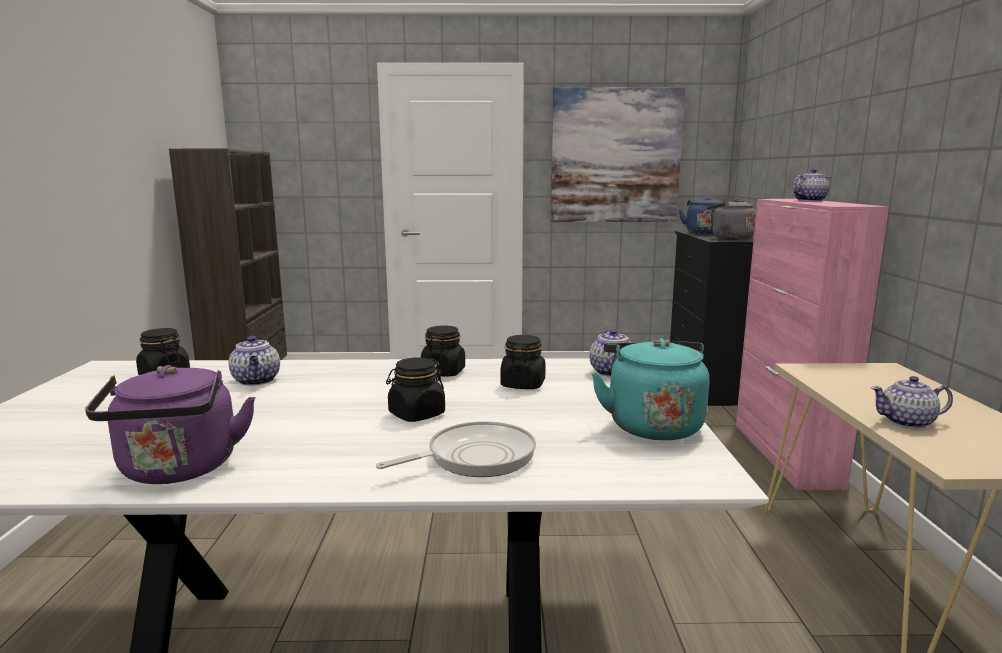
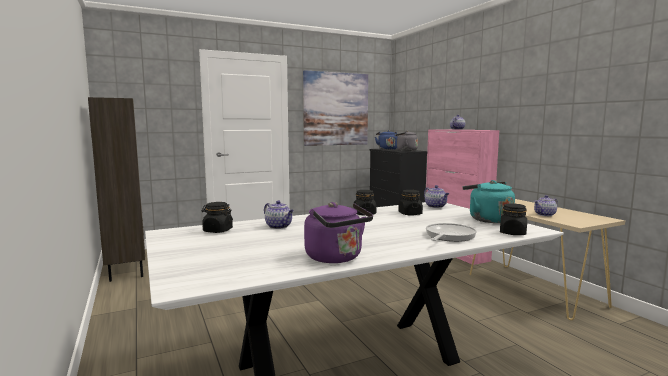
camera: 25 degrees left, 5 degrees down
(416, 414) = (391, 228): black jar -> black jar (512, 233)

